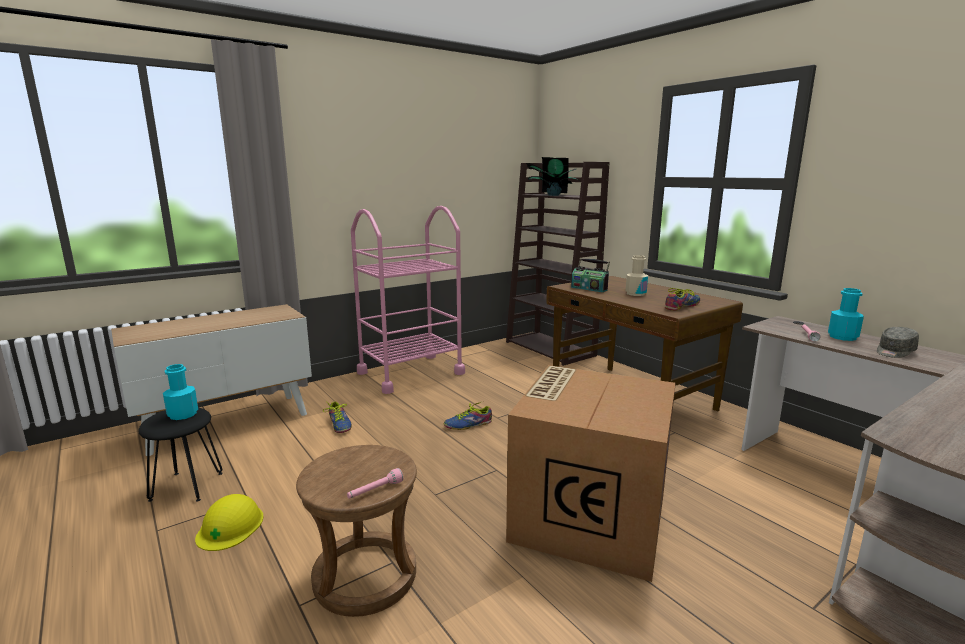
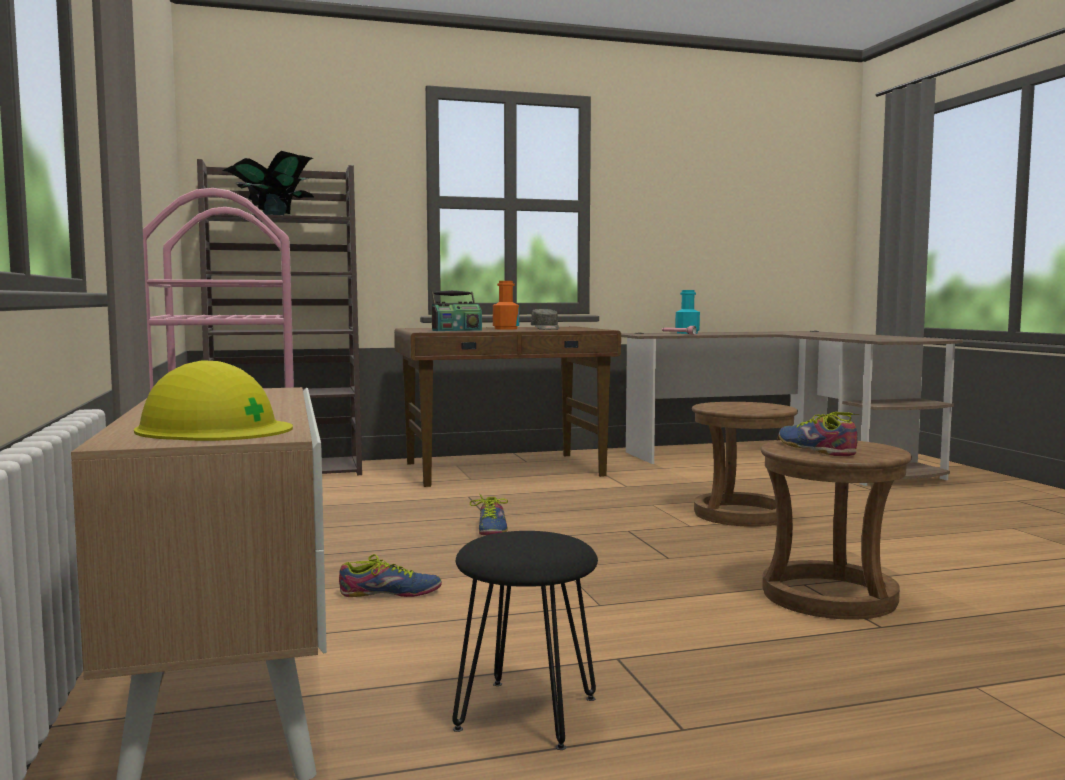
camera: 70 degrees left, 10 degrees down
(183, 414) = (522, 538): turquoise bottle -> none
(230, 526) = (695, 668): yellow hard hat -> yellow hard hat (213, 429)
(375, 491) = (874, 446): pink flashlight -> none
(588, 516) = (740, 514): cardboard box -> brown stool
(635, 294) = (505, 329): beige bottle -> orange bottle
(681, 306) = (576, 328): shoe -> shoe (815, 449)
(894, 352) = (729, 333): grey cap -> grey cap (545, 329)

